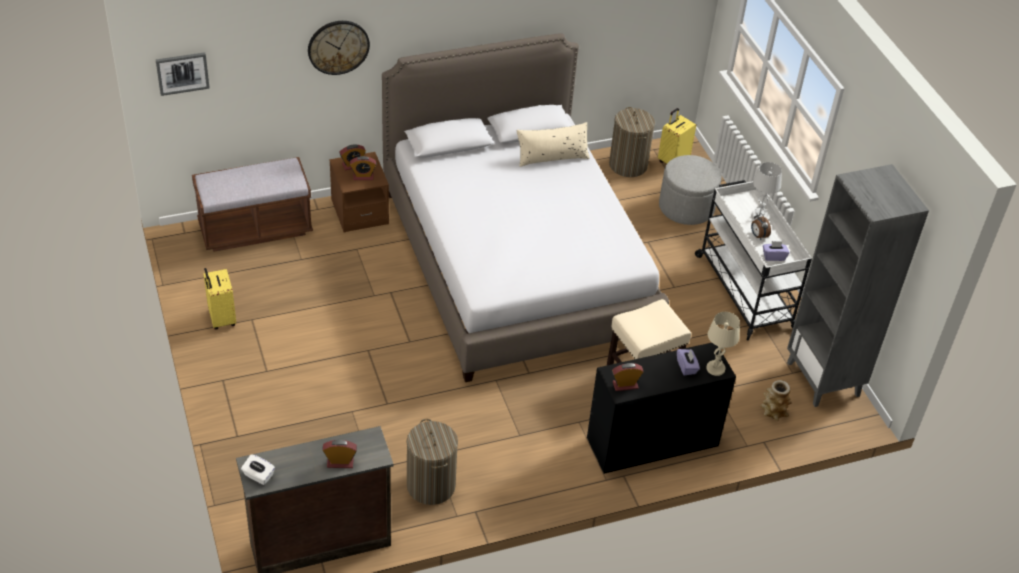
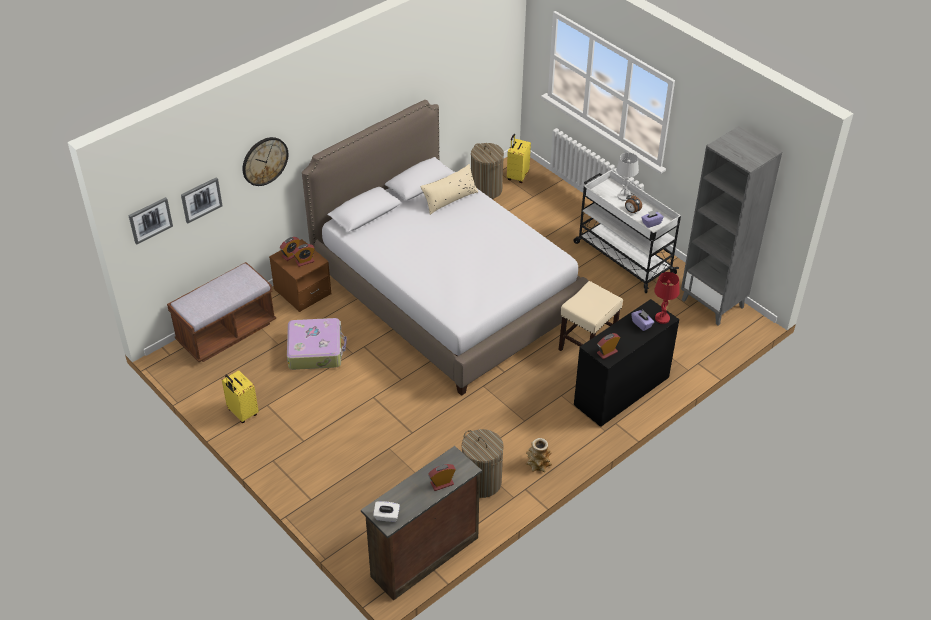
camera: 20 degrees left, 0 degrees up
(250, 68) = (201, 199): none -> picture
(337, 278) = (316, 350): none -> suitcase
(686, 207) = (547, 208): grey ottoman -> none
(715, 368) = (662, 318): beige table lamp -> red table lamp
(773, 411) = (692, 338): vase -> vase (538, 464)

